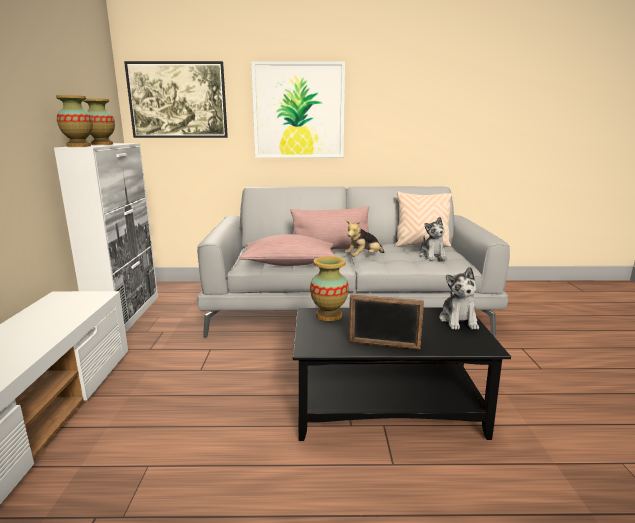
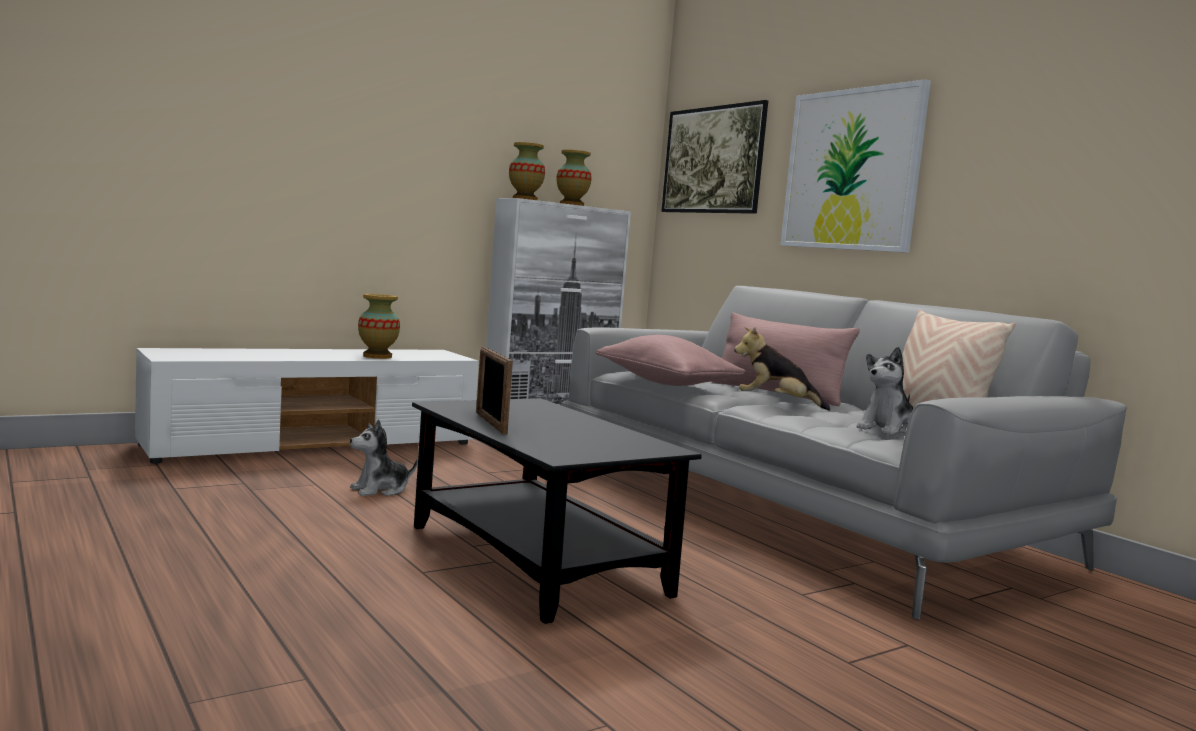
camera: 55 degrees right, 10 degrees down
(328, 315) = (539, 406): vase -> vase (377, 356)
(458, 320) = (631, 448): plush toy -> plush toy (380, 490)

